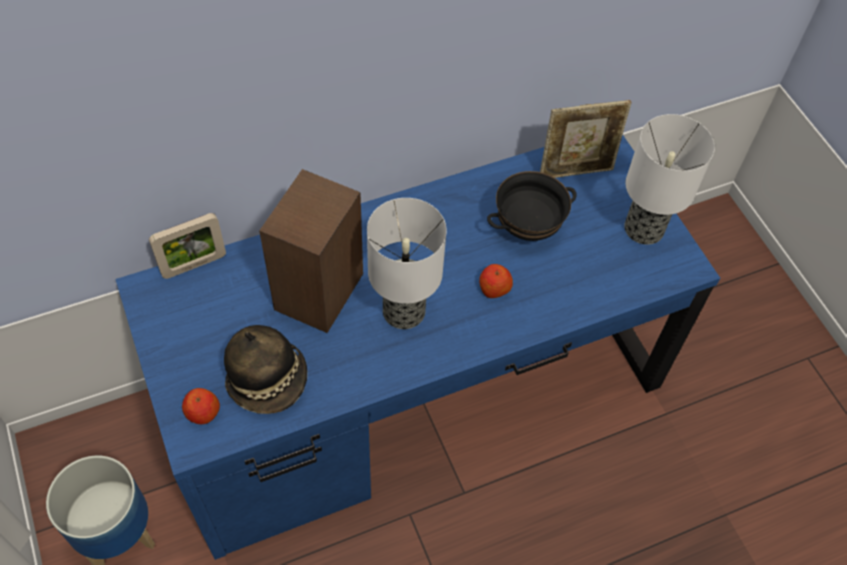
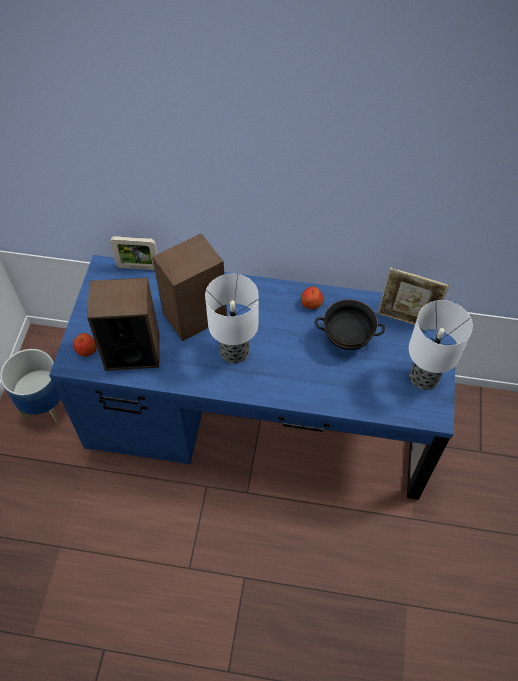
camera: 35 degrees right, 0 degrees up
(269, 380) = (132, 351): hat -> speaker
(494, 288) = (298, 365): apple -> apple (311, 303)

